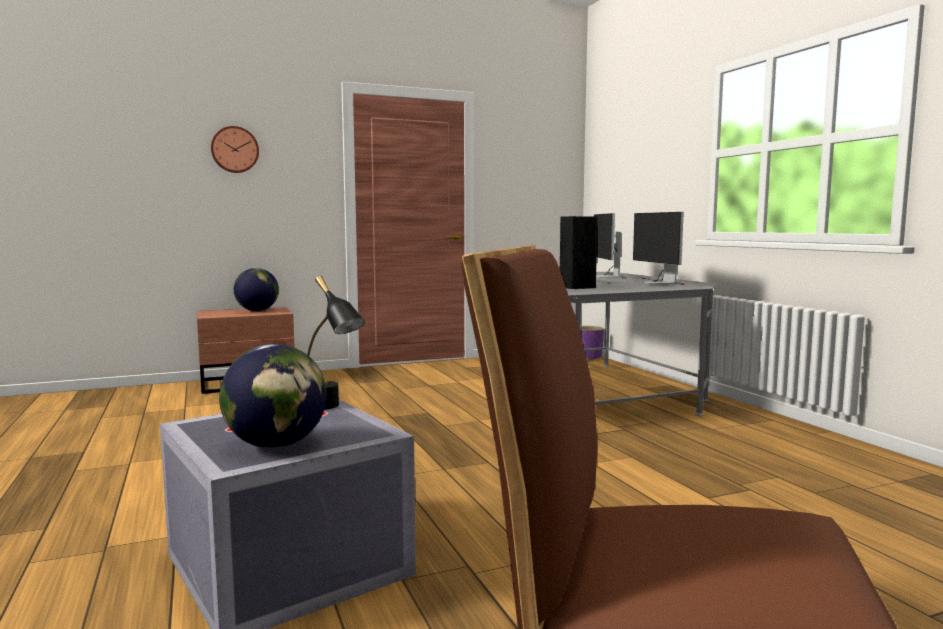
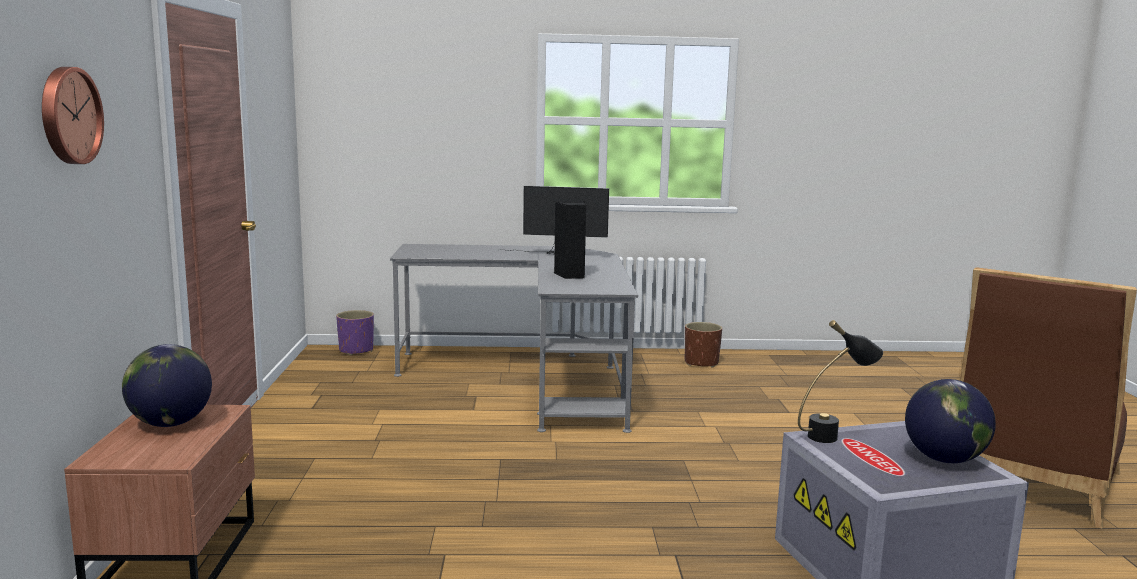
camera: 70 degrees left, 5 degrees up
(608, 276) = (470, 253): monitor -> none
(802, 444) = (701, 363): none -> brown planter

